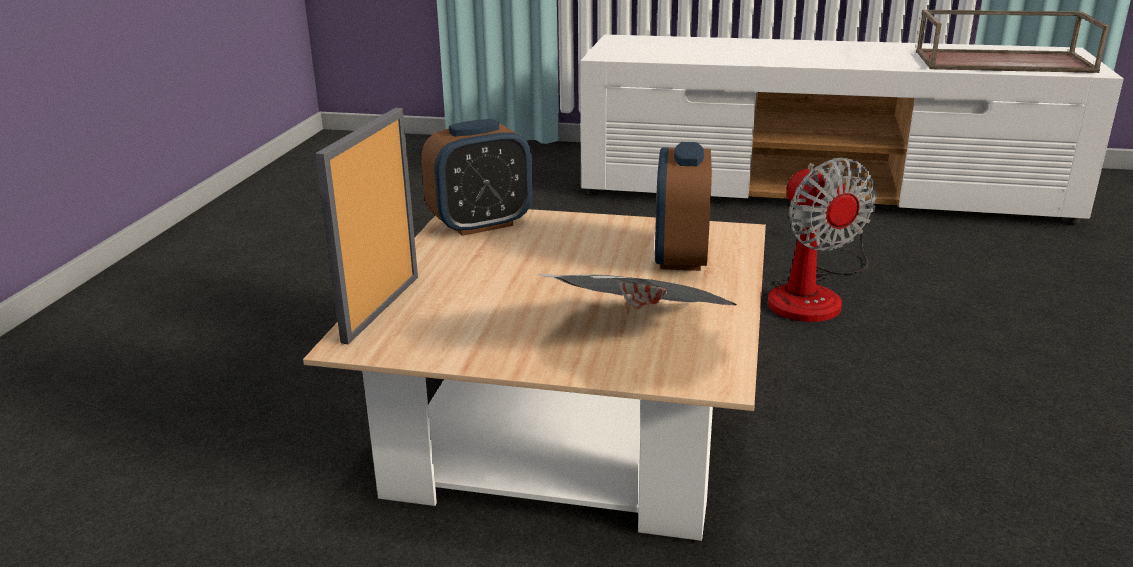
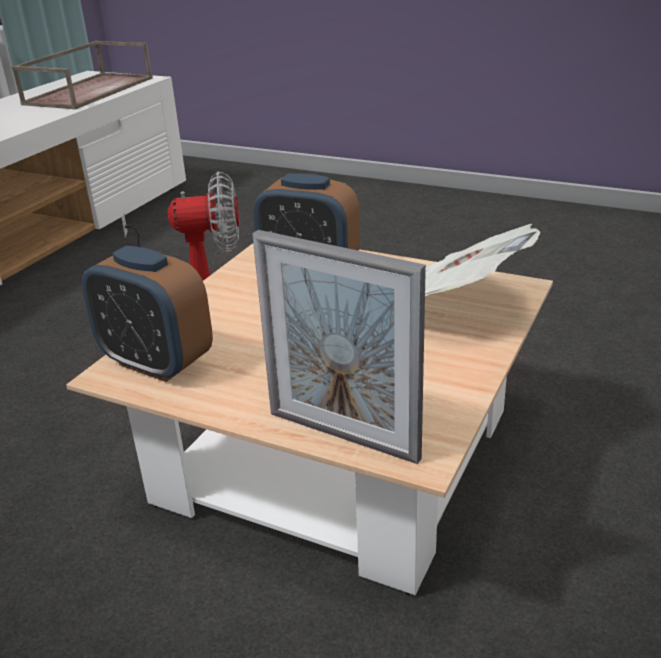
camera: 75 degrees left, 5 degrees up
(480, 224) = (156, 363): alarm clock -> alarm clock turned 135 degrees clockwise

